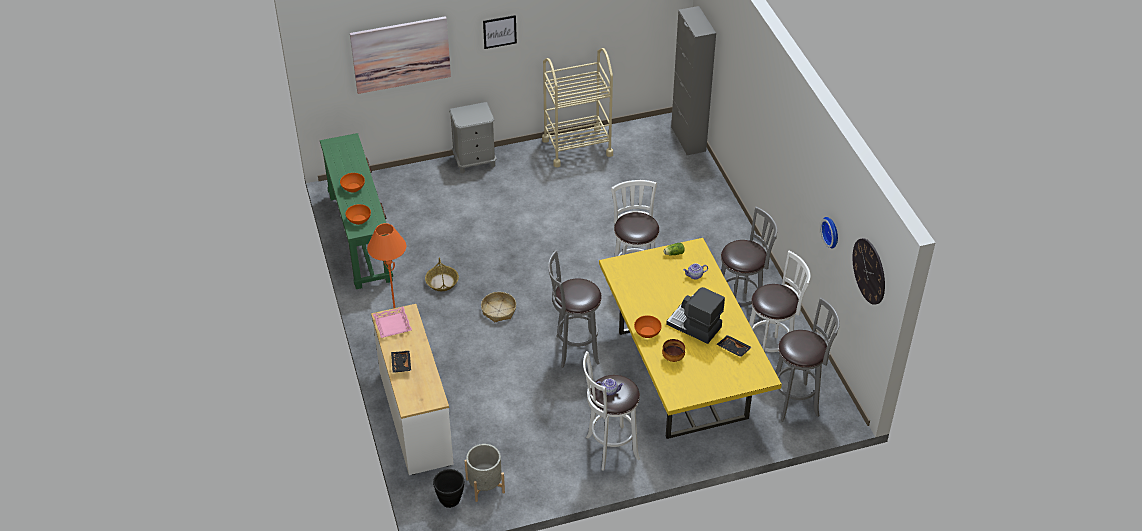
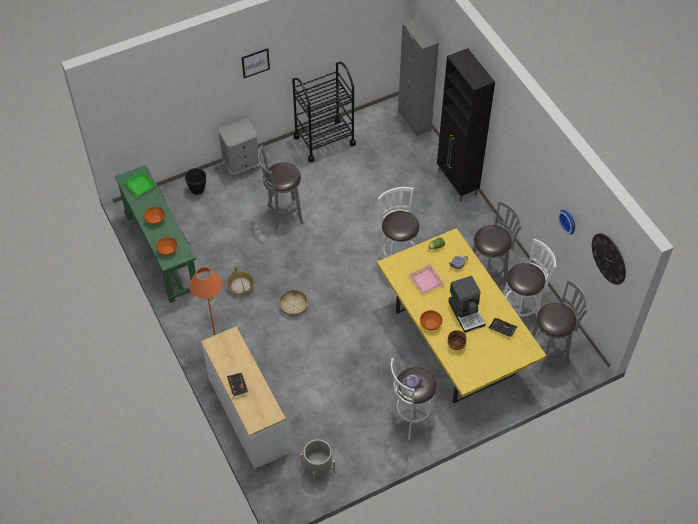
camera: 10 degrees left, 10 degrees up
(345, 152) = (140, 185): none -> green tray
(392, 325) = (221, 349): pink tray -> pink tray (425, 281)
(401, 54) = (175, 95): picture -> none
(450, 500) = (293, 486): black planter -> black planter (198, 190)
(574, 350) = (363, 333): grey stool -> grey stool (283, 215)
(577, 147) = (324, 140): beige cart -> black cart
(694, 326) = (466, 313): coffee machine -> coffee machine turned 135 degrees counterclockwise
(724, 209) = (457, 183): none -> black cabinet

